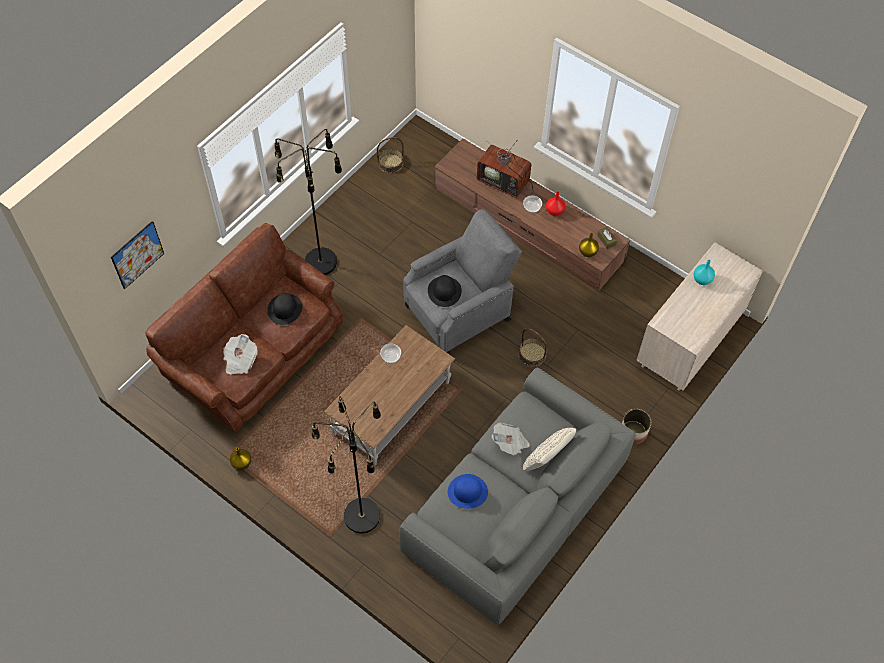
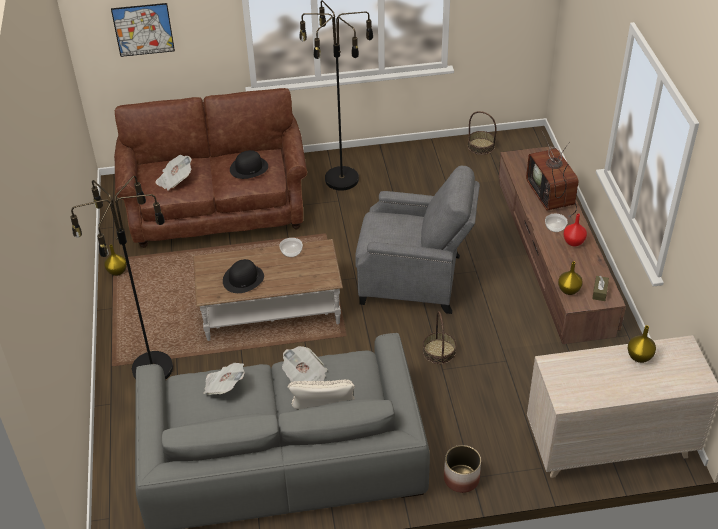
camera: 45 degrees right, 15 degrees down
(444, 291) = (389, 231): black hat -> black hat (243, 279)
(467, 492) = (224, 386): blue hat -> newspaper
(702, 279) = (640, 356): turquoise vase -> yellow vase

